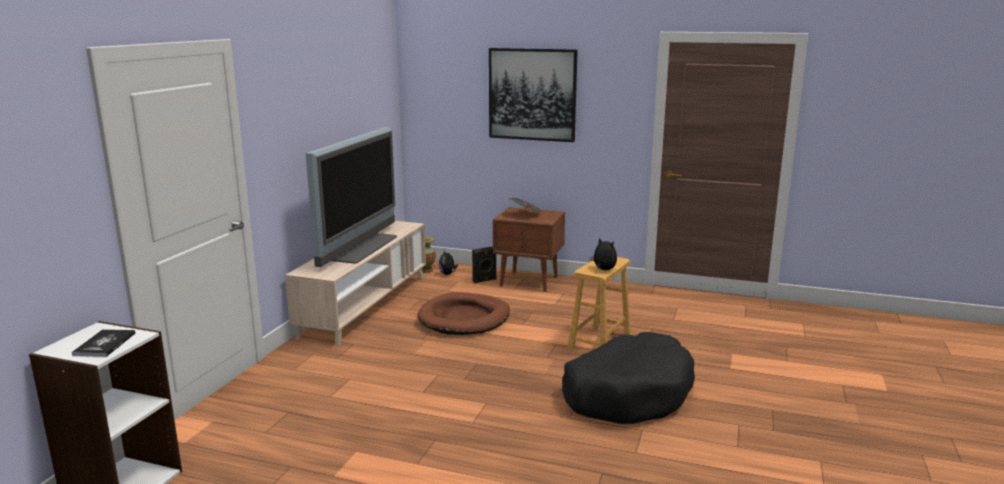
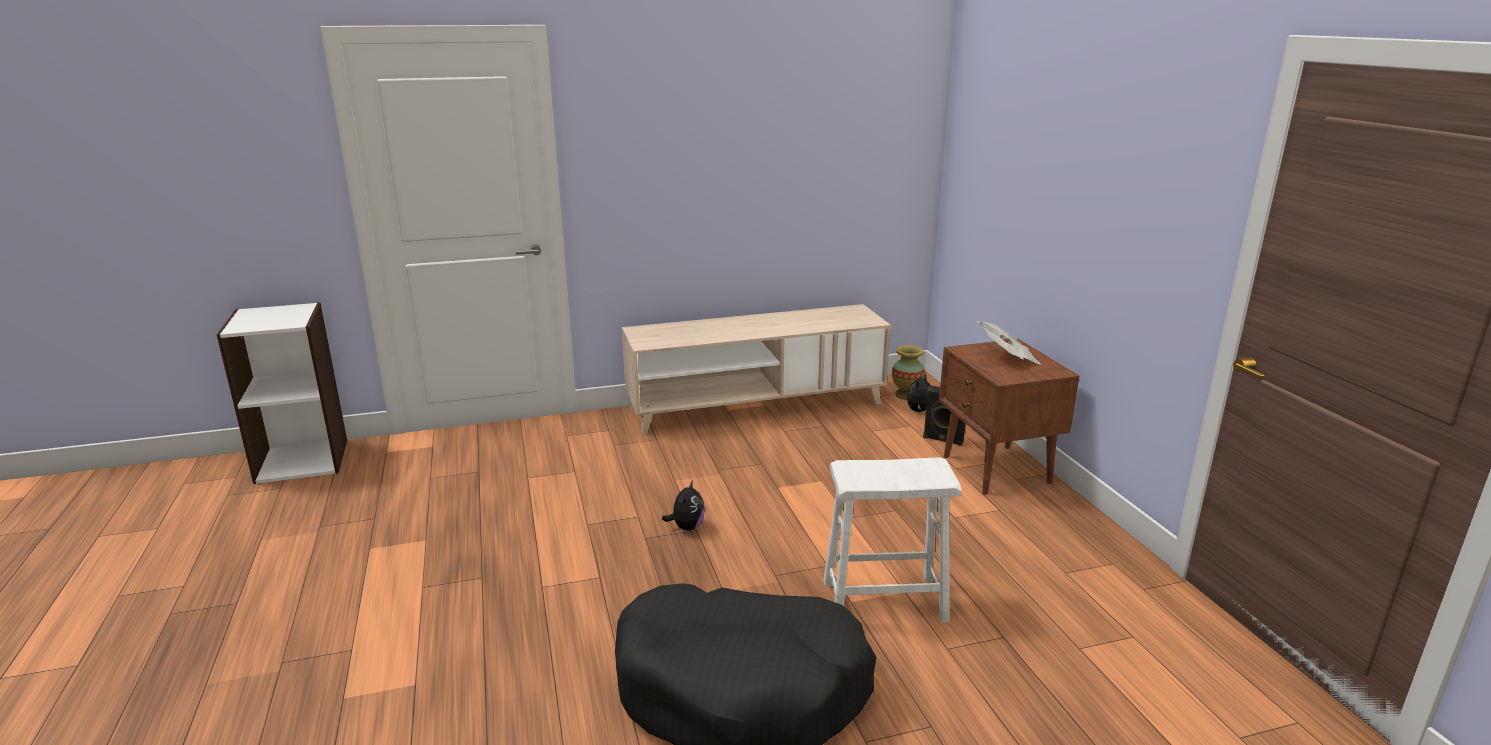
camera: 55 degrees right, 5 degrees up
(104, 344) = (267, 321): book -> none
(361, 247) = (751, 326): television -> none
(464, 318) = (809, 472): brown dog bed -> none
(532, 94) = (1076, 150): picture -> none
(600, 341) = (884, 601): brown stool -> white stool
(603, 270) = (874, 479): plush toy -> plush toy (686, 527)

